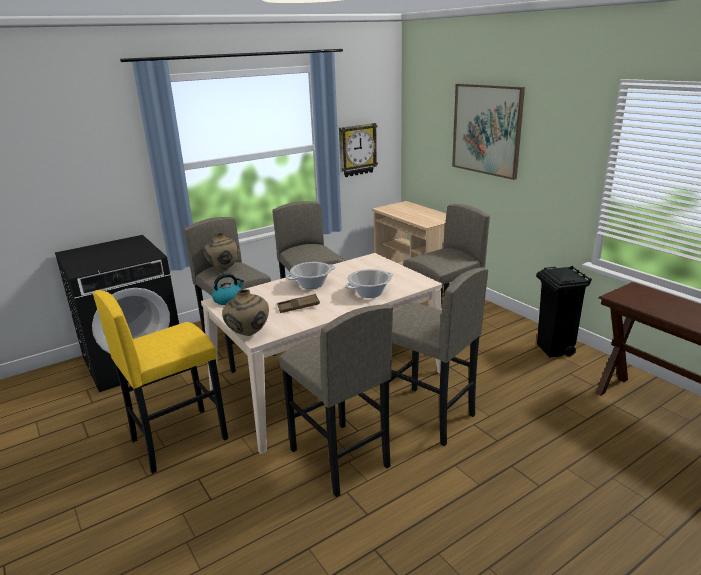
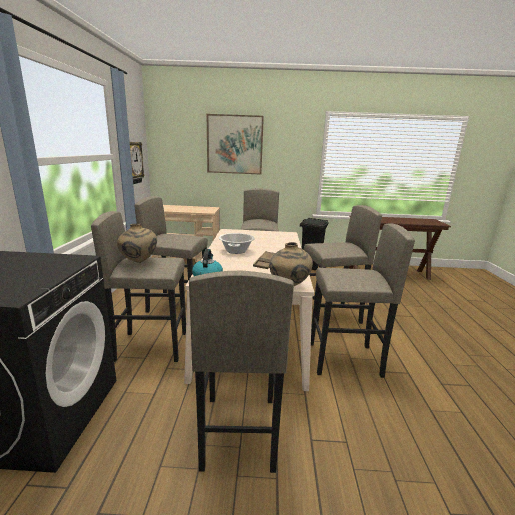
camera: 55 degrees left, 5 degrees down
(179, 439) = (238, 432): yellow stool -> grey stool
(369, 293) = (280, 245): cooking pot -> none

